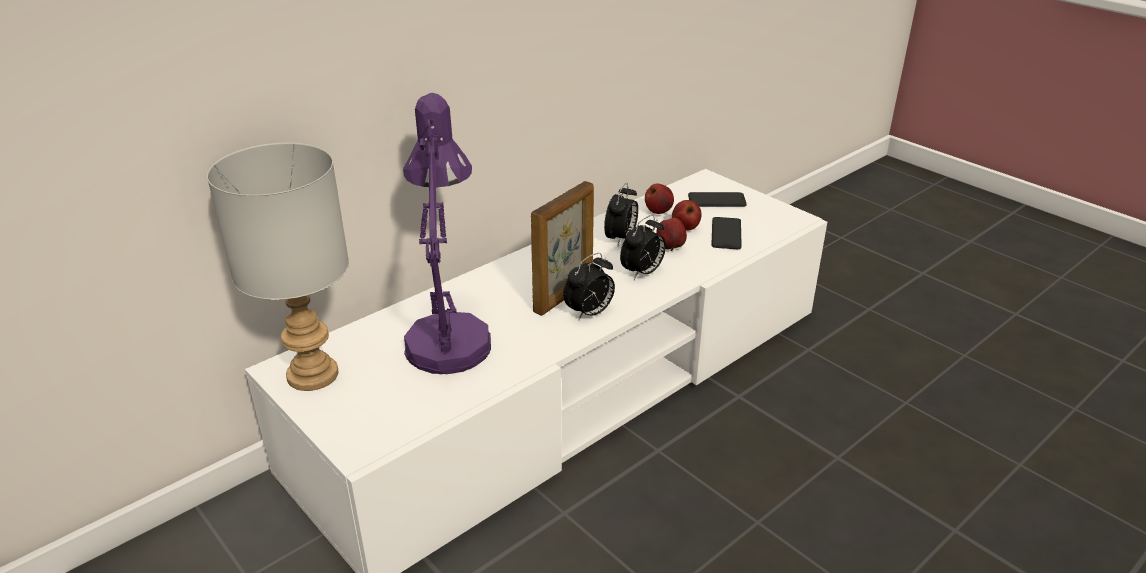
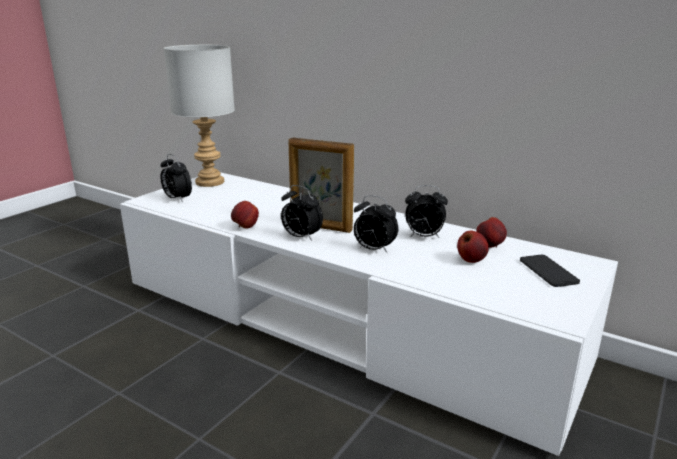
camera: 75 degrees right, 10 degrees down
(378, 412) = (177, 199): none -> alarm clock
(449, 335) = (257, 203): purple table lamp -> none
(670, 248) = (426, 257): apple -> apple (245, 227)
(726, 234) = (479, 280): phone -> none

